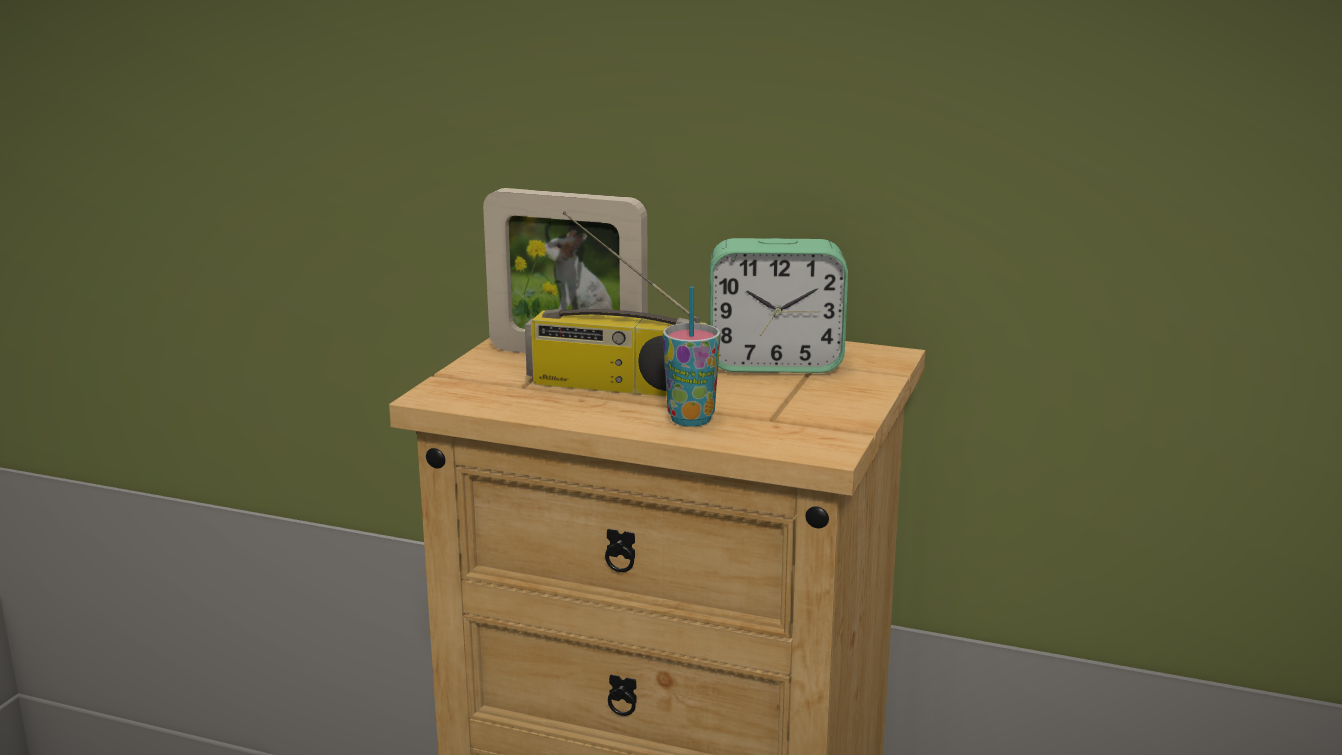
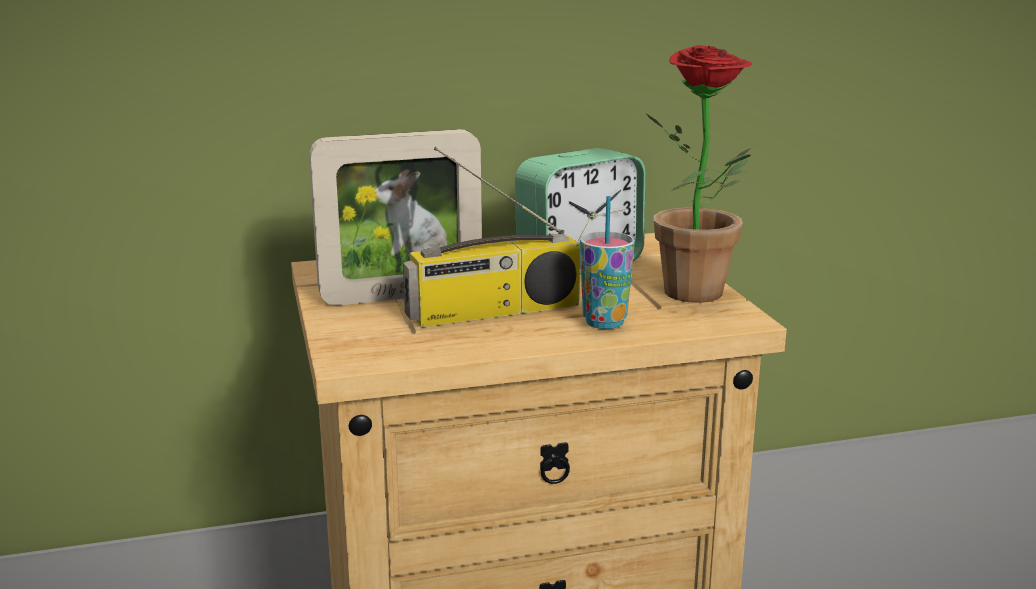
camera: 35 degrees left, 0 degrees up
(832, 420) = (702, 296): none -> potted plant

